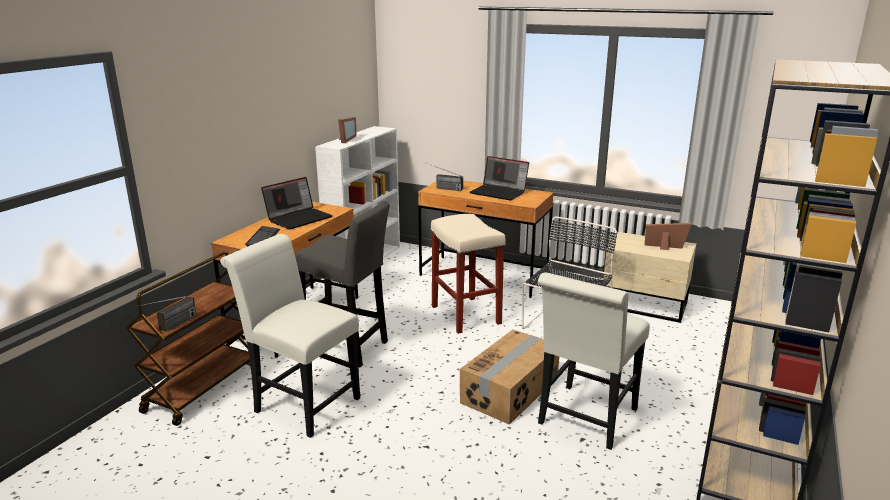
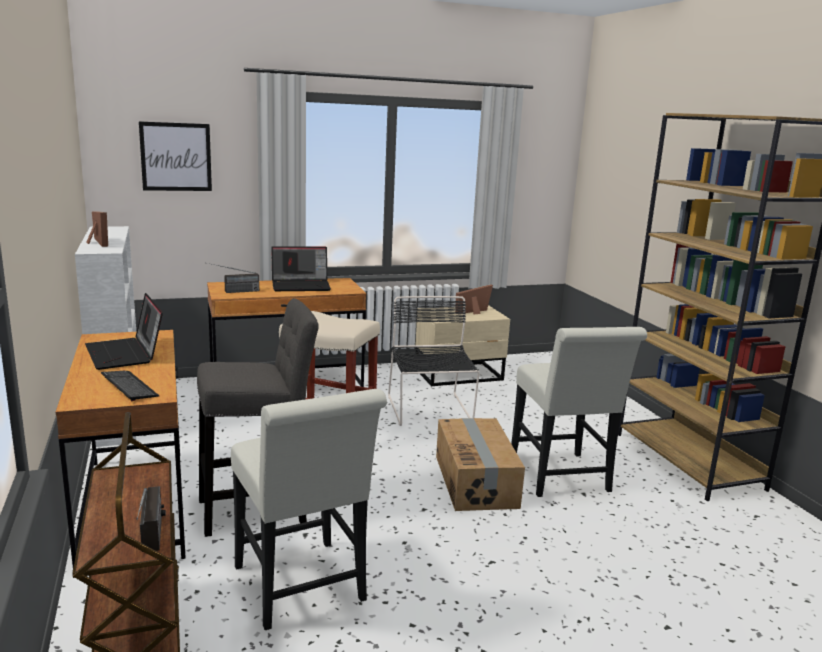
camera: 45 degrees left, 5 degrees down
(299, 218) = (126, 354): laptop -> laptop turned 150 degrees clockwise
(301, 402) = (303, 589): white chair -> white chair turned 105 degrees counterclockwise
(434, 77) = (176, 157): none -> picture

